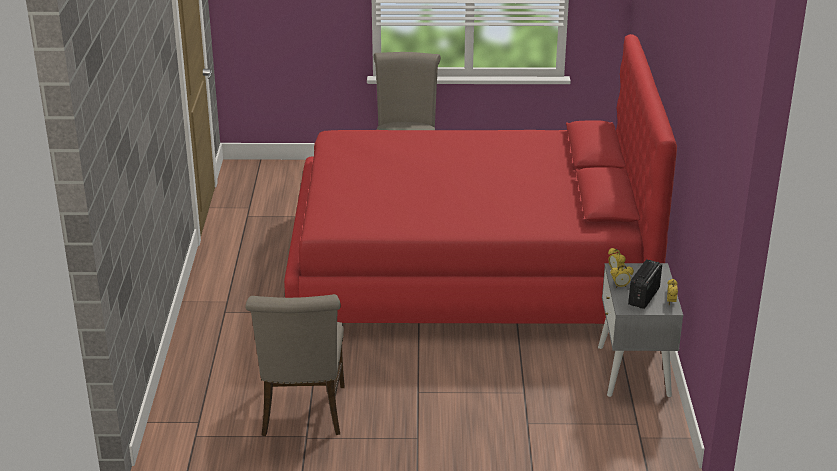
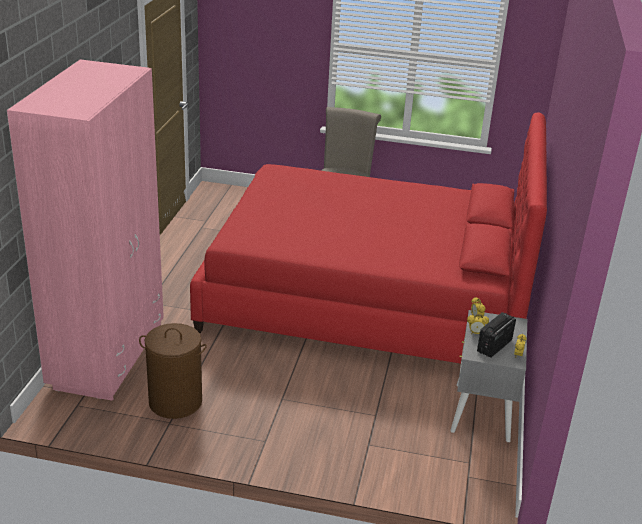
camera: 10 degrees right, 0 degrees up
(205, 378) = (108, 356): none -> pink wardrobe
(302, 414) = (175, 402): beige chair -> brown laundry basket

